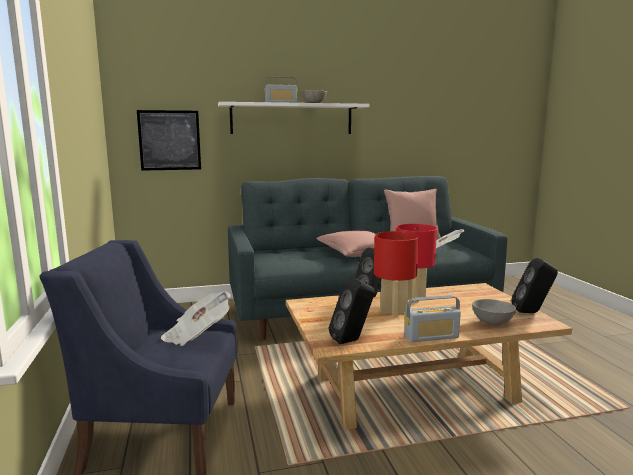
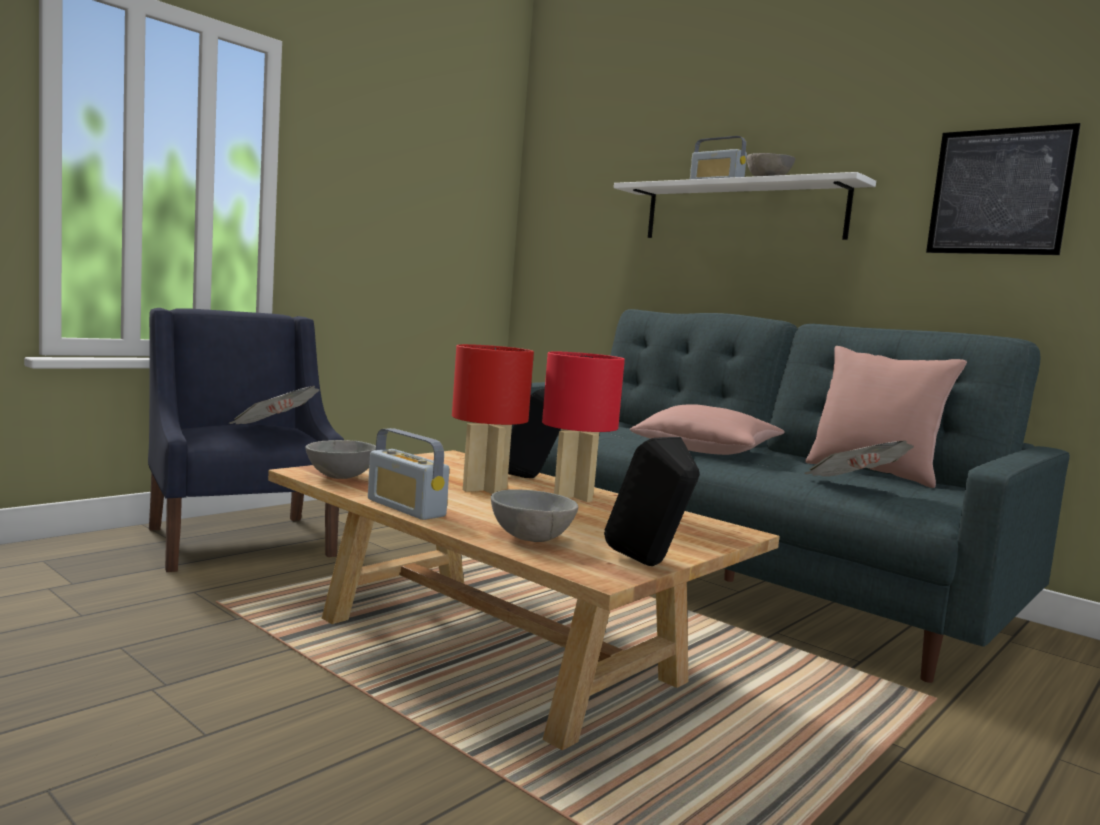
camera: 55 degrees right, 5 degrees down
(169, 140) = (575, 246): picture -> picture (999, 192)
(352, 340) = (339, 477): black speaker -> grey bowl

